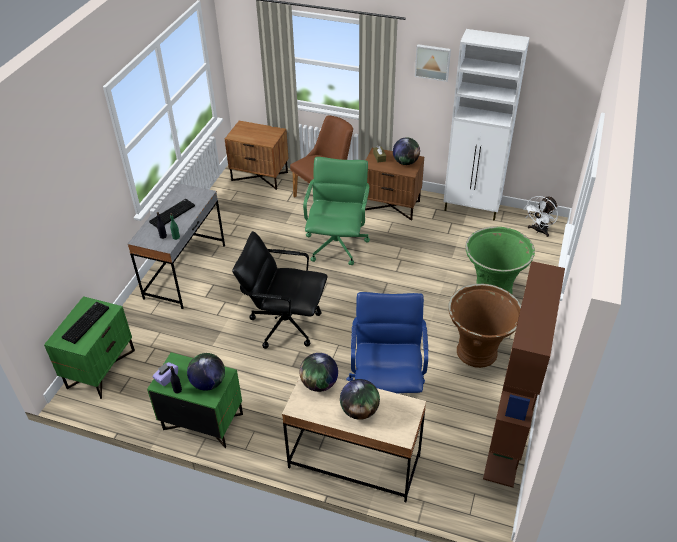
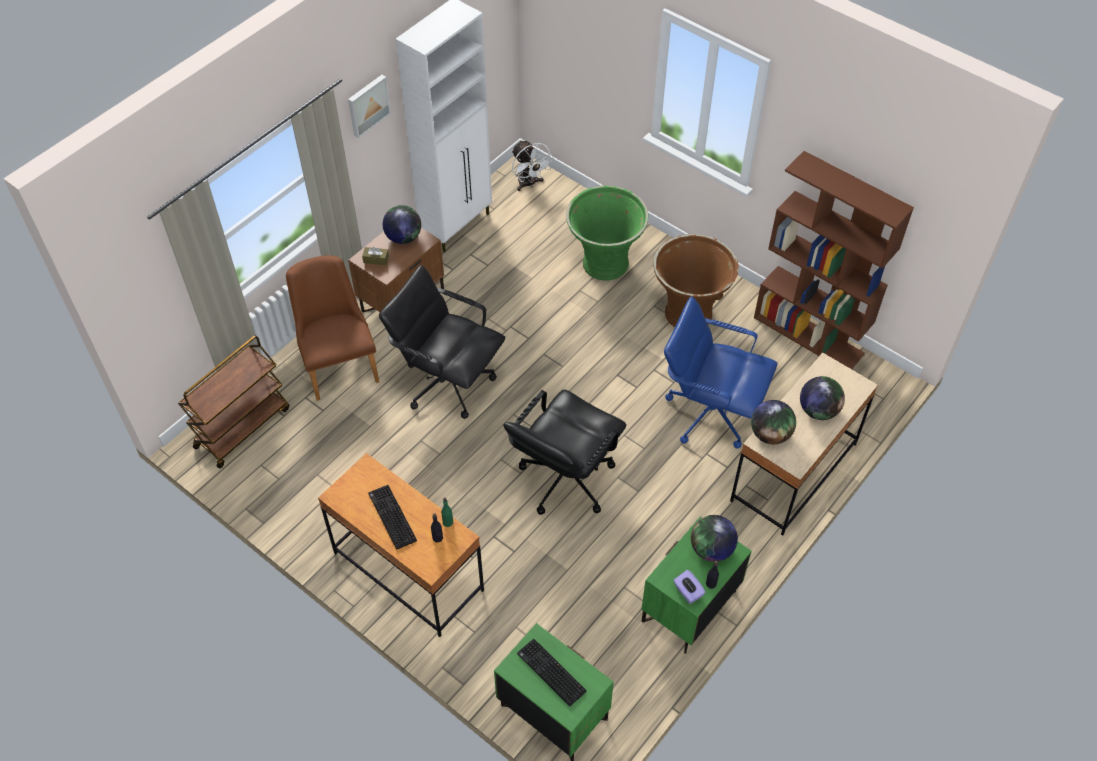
camera: 70 degrees left, 10 degrees up
(185, 271) = (408, 571): grey desk -> brown desk
(260, 176) = (242, 427): brown nightstand -> brown cart
(337, 245) = (448, 382): green office chair -> black office chair

